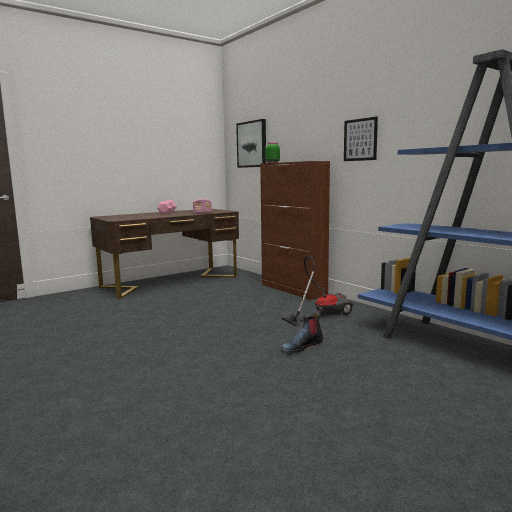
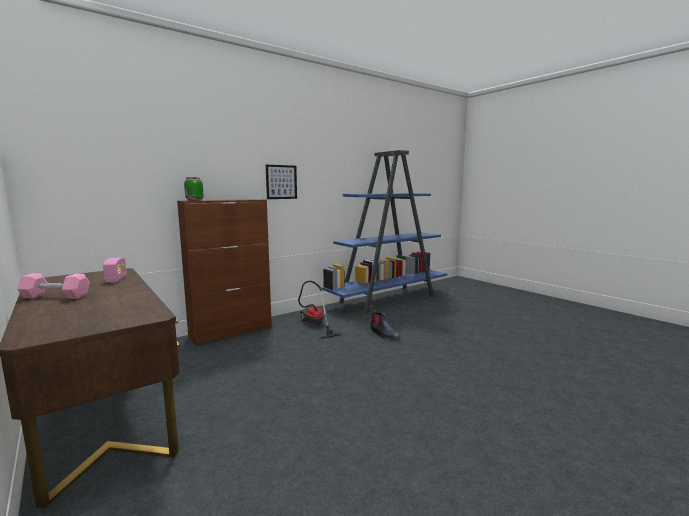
camera: 90 degrees left, 0 degrees up
(252, 144) = (104, 173): picture -> none

